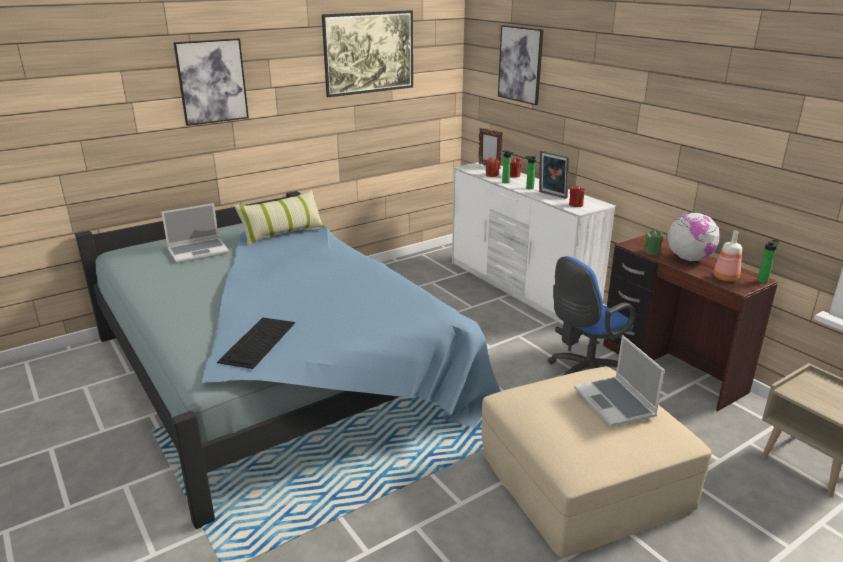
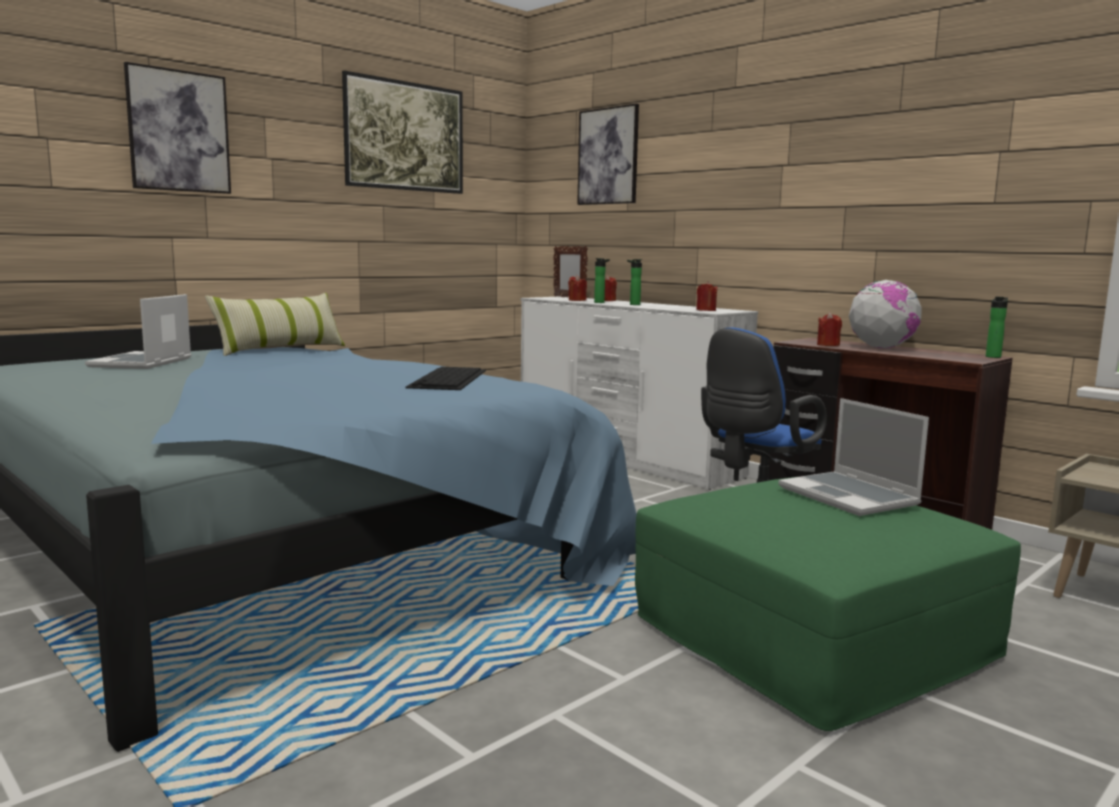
camera: 10 degrees left, 15 degrees down
(199, 251) = (142, 363): laptop -> laptop turned 135 degrees clockwise
(258, 342) = (255, 411): keyboard -> keyboard (448, 379)
(551, 195) = (668, 307): picture frame -> none
(584, 479) = (812, 636): beige ottoman -> green ottoman
(652, 252) = (828, 345): green candle -> red candle
(725, 278) = (943, 356): bottle -> none

